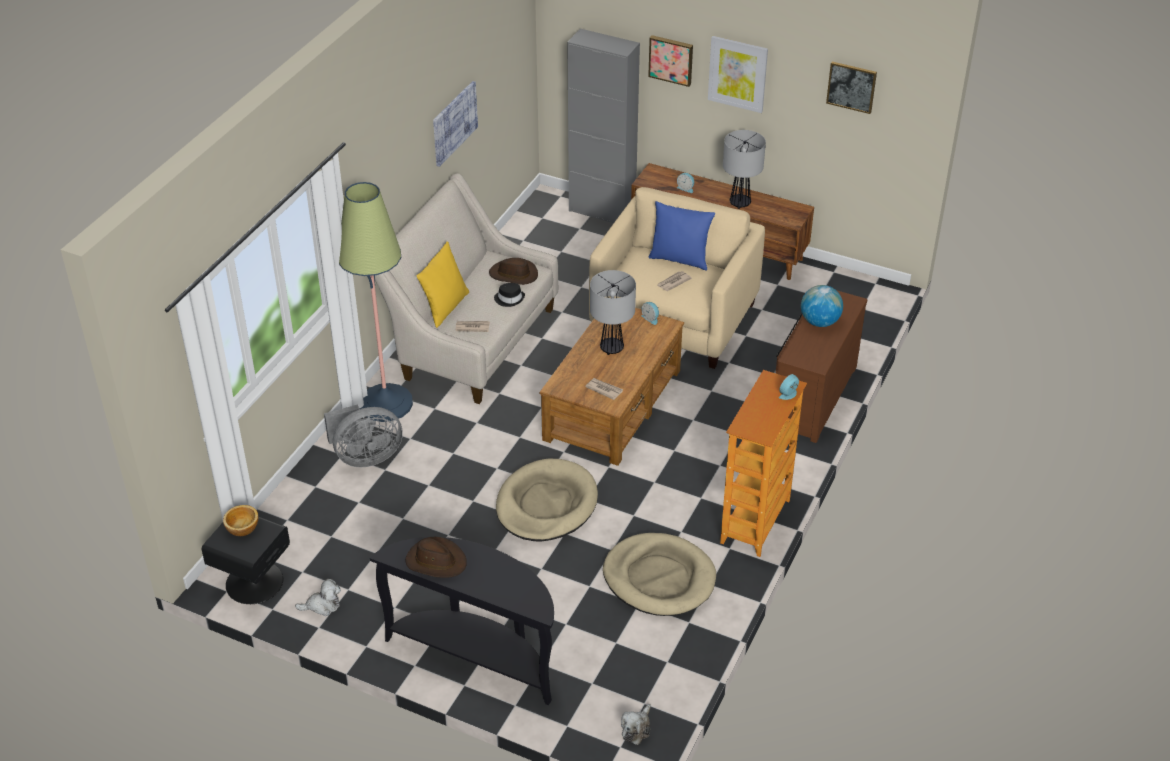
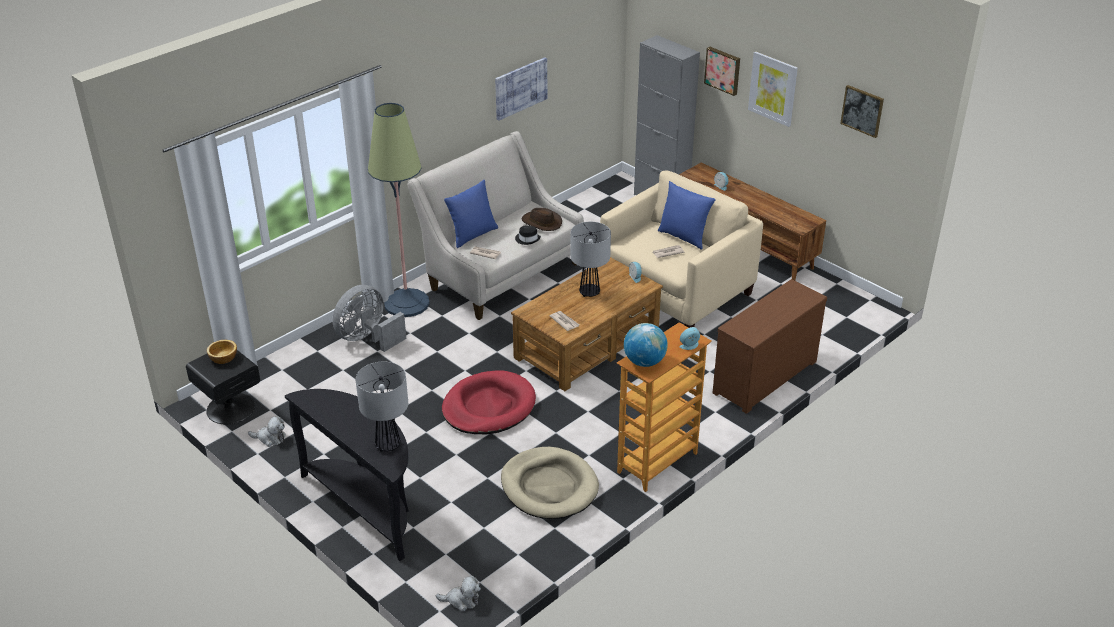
camera: 20 degrees right, 5 degrees down
(365, 457) = (368, 338): grey fan -> grey fan turned 135 degrees clockwise
(436, 561) = (333, 410): brown hat -> none
(445, 307) = (472, 235): yellow pillow -> blue pillow
(546, 504) = (488, 407): beige dog bed -> red dog bed
(636, 728) = (461, 600): plush toy -> plush toy turned 135 degrees counterclockwise
(740, 203) = (761, 206): table lamp -> table lamp (388, 445)
(819, 322) = (773, 306): globe -> globe (644, 361)

